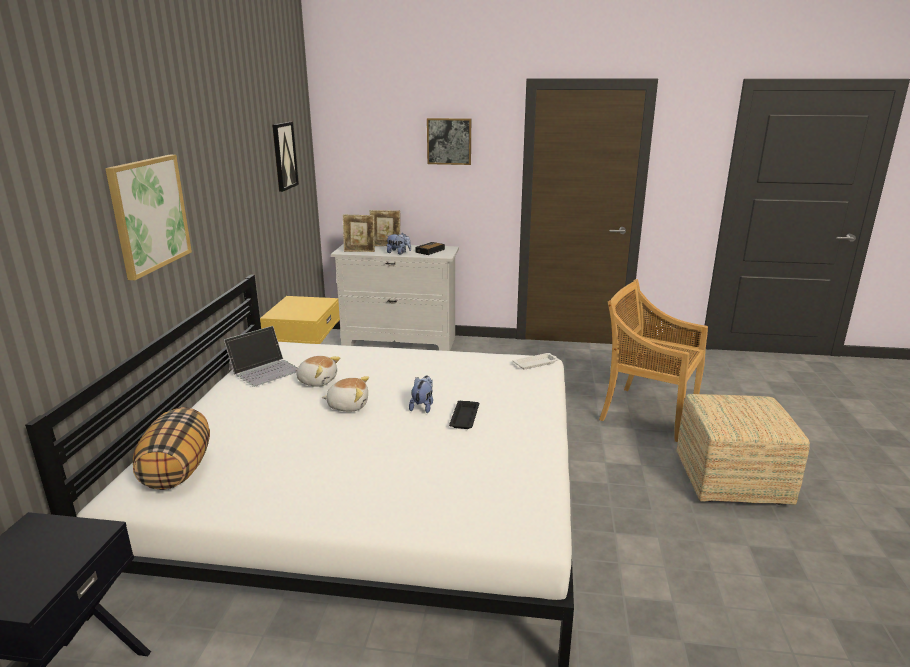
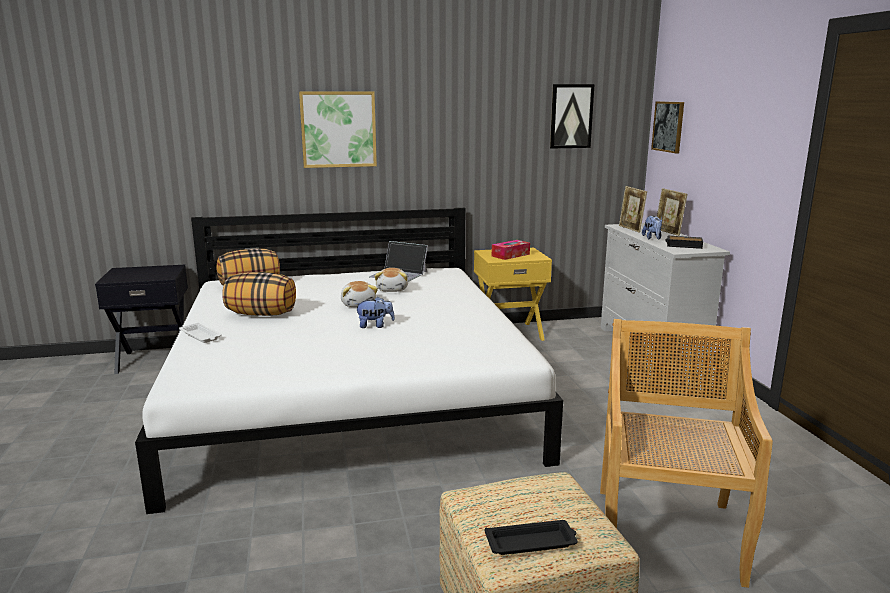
camera: 70 degrees right, 5 degrees down
(303, 308) = (510, 255): none -> tissue box
(322, 468) = (262, 314): none -> pillow
(449, 141) = (743, 112): picture -> picture (668, 126)
(464, 417) = (364, 342): black tray -> black tray (532, 542)
(536, 363) = (512, 355): white tray -> white tray (201, 336)

